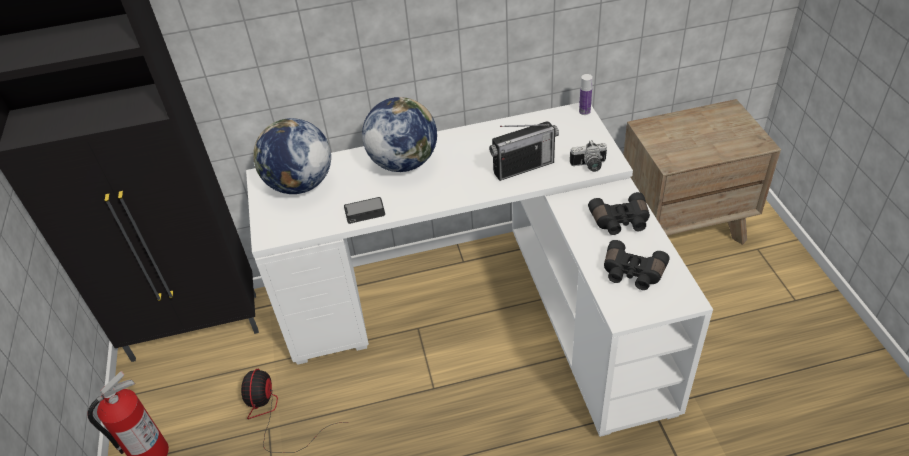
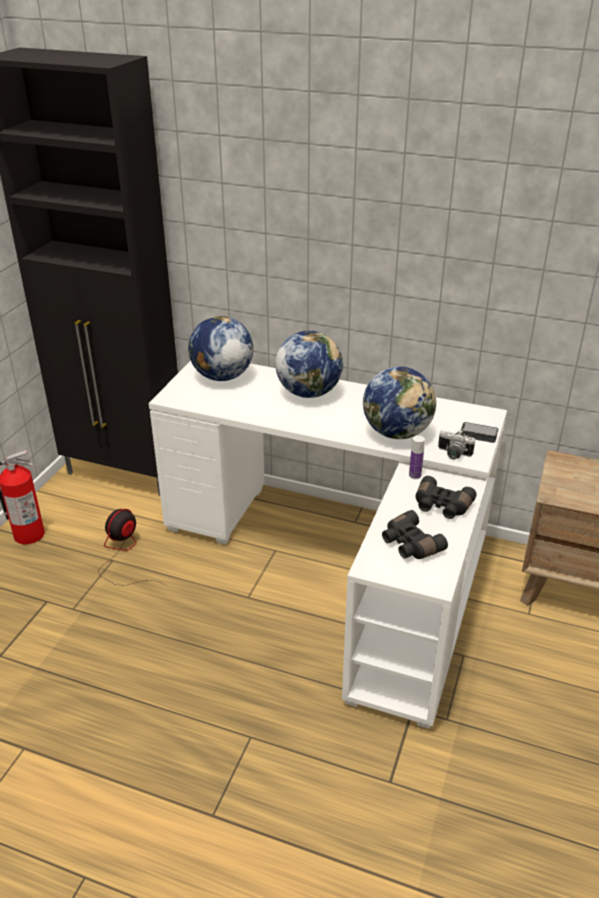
camera: 30 degrees right, 10 degrees down
(364, 211) = (247, 411): phone -> phone (478, 433)
(523, 167) = (397, 432): radio -> globe
(584, 111) = (494, 416): bottle -> bottle (415, 475)

